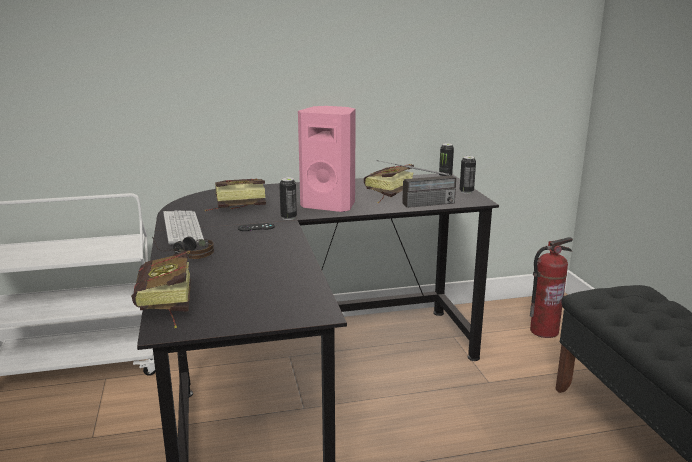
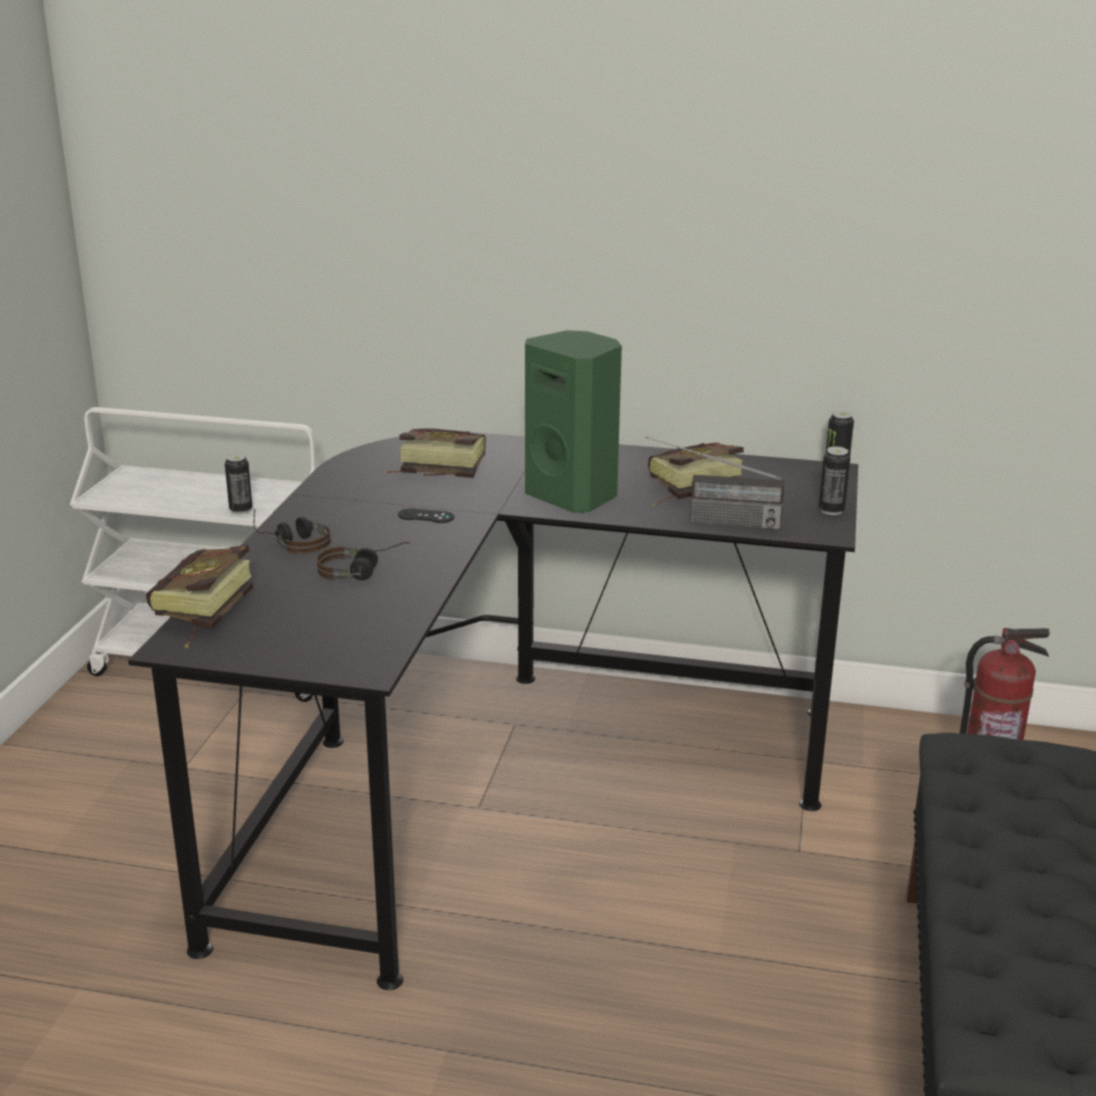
camera: 25 degrees right, 5 degrees up
(183, 228) = (328, 498): keyboard -> none
(251, 261) = (363, 572): none -> headphones
(288, 217) = (489, 507): can -> can (241, 510)
(330, 205) = (574, 496): pink speaker -> green speaker

